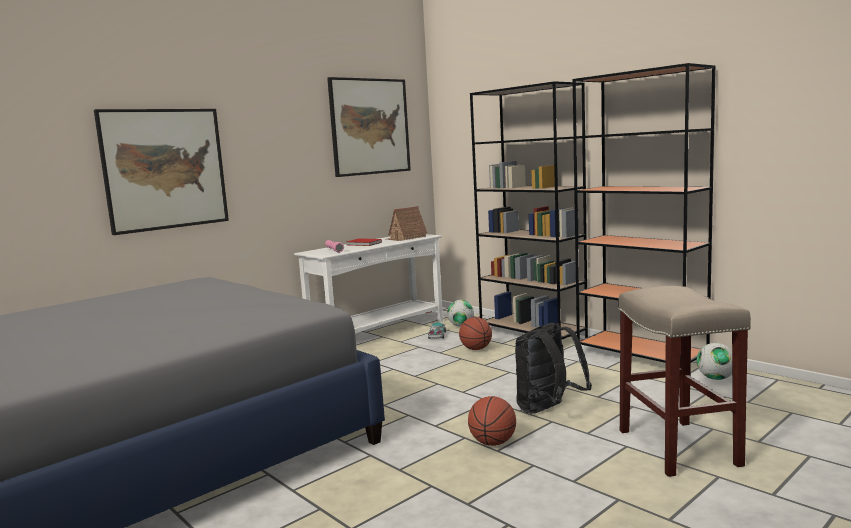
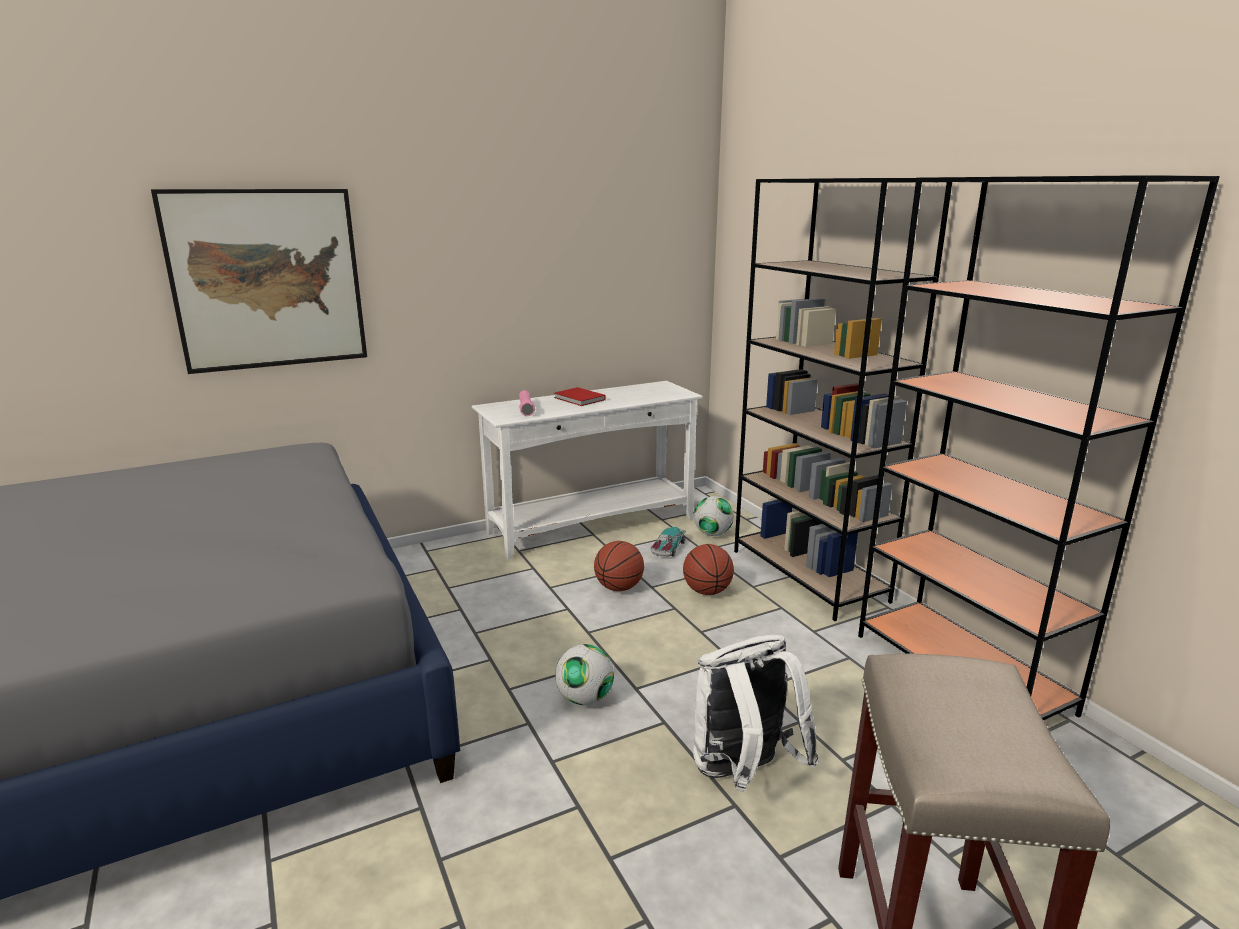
camera: 15 degrees right, 10 degrees up
(369, 126) = (610, 217): picture -> none
(406, 237) = (648, 393): toy house -> none
(492, 443) = (613, 835): basketball -> basketball (619, 588)
(548, 410) = (743, 773): black backpack -> white backpack
(716, 378) = (1077, 767): football -> football (585, 698)

